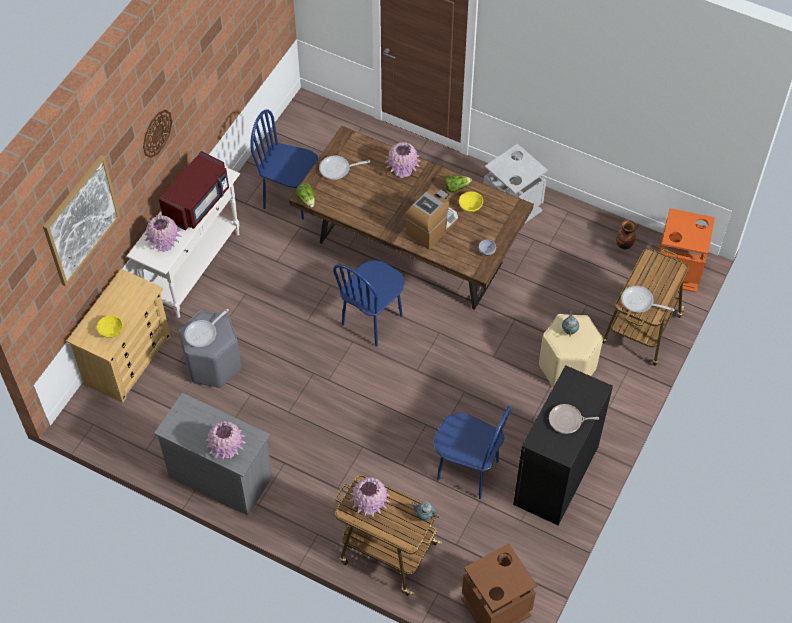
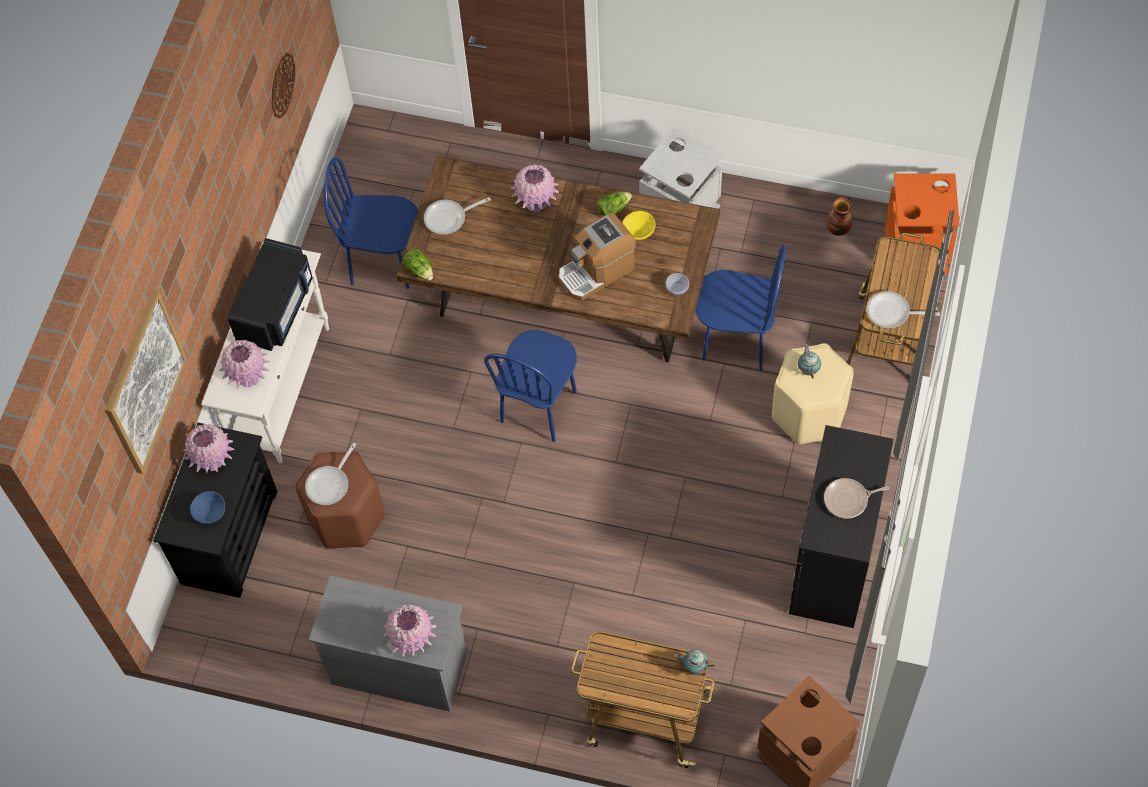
camera: 10 degrees left, 5 degrees up
(110, 331) = (209, 513): yellow bowl -> blue bowl
(128, 360) = (230, 536): beige dresser -> black dresser
(156, 133) = (209, 234): wall clock -> wall clock (282, 85)
(198, 203) = (276, 308): red microwave -> black microwave
(214, 365) = (347, 517): grey stool -> brown stool
(370, 505) = (619, 669): pink vase -> pink vase (212, 459)
(432, 227) = (596, 271): coffee machine -> coffee machine turned 150 degrees counterclockwise
(467, 471) = (718, 583): blue chair -> blue chair (736, 341)

